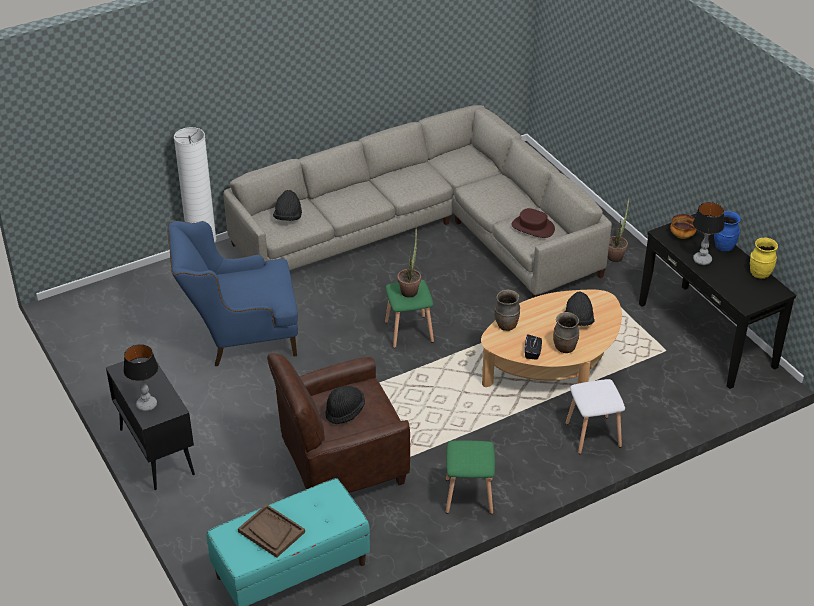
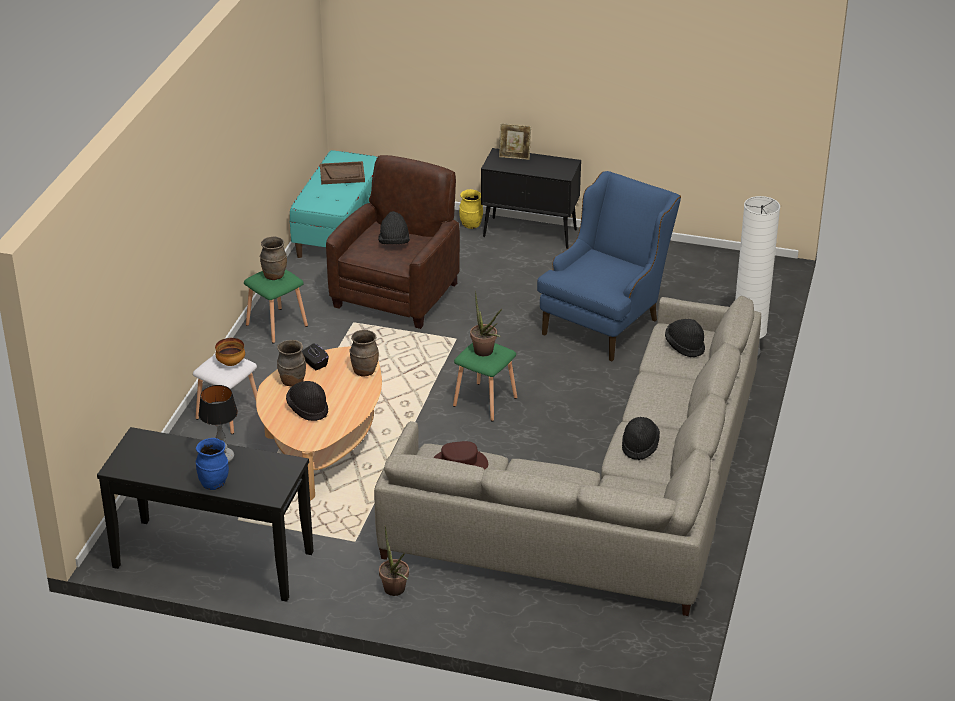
camera: 135 degrees right, 5 degrees down
(146, 405) = (514, 157): table lamp -> picture frame
(416, 181) = (639, 446): none -> black hat
(468, 454) = (274, 275): none -> brown vase
(682, 236) = (268, 472): bowl -> bowl (231, 363)
(759, 274) = (151, 475): yellow vase -> yellow vase (471, 225)

